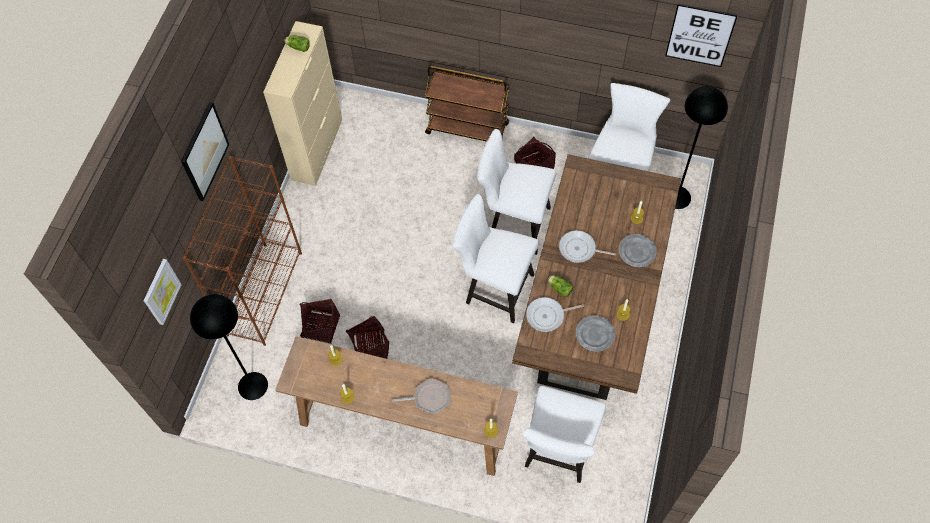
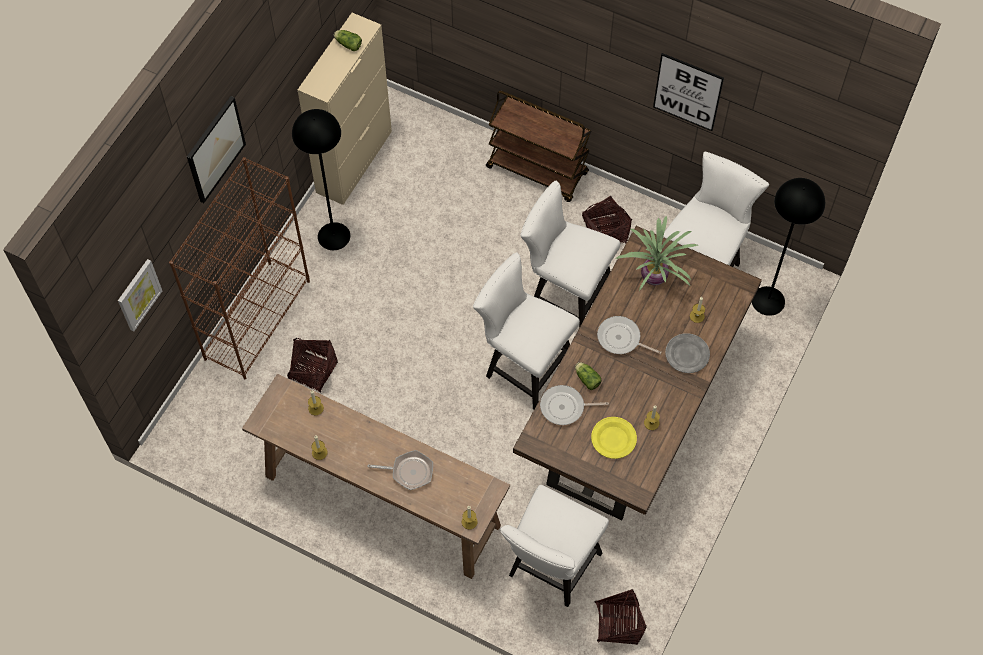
camera: 10 degrees right, 0 degrees up
(252, 386) = (221, 422): black floor lamp -> black floor lamp (333, 236)
(370, 347) = (364, 405): basket -> basket (617, 624)
(594, 192) = (655, 276): none -> potted plant
(594, 334) = (613, 438): grey plate -> yellow plate
(700, 35) = (807, 118): picture -> picture (687, 92)

